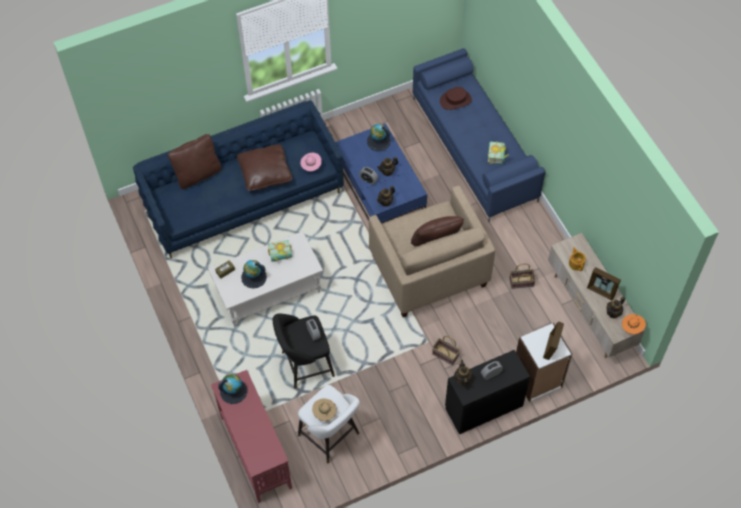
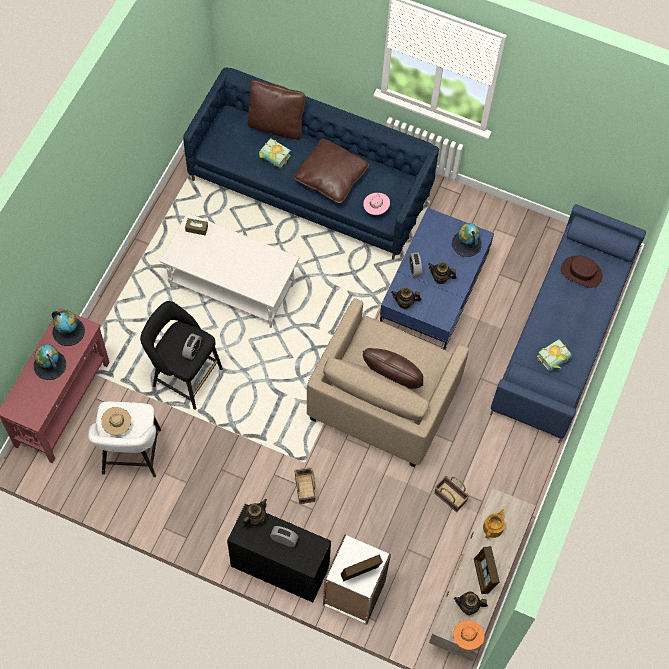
camera: 45 degrees right, 5 degrees up
(254, 277) = (211, 256): globe -> globe (49, 365)
(280, 256) = (254, 261): book -> book (273, 159)

